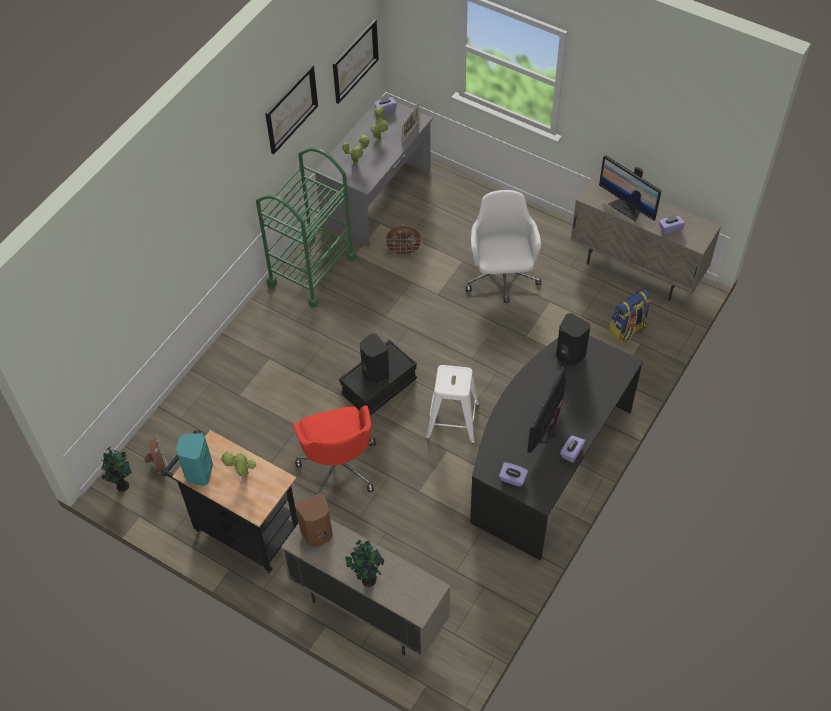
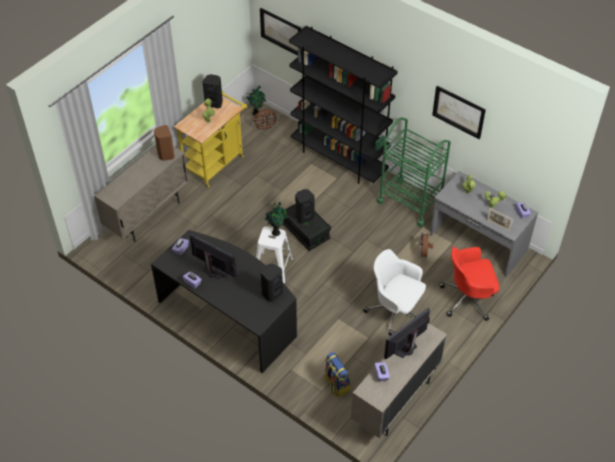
camera: 95 degrees right, 5 degrees down
(198, 473) = (214, 103): turquoise speaker -> black speaker
(230, 359) = (339, 160): none -> black bookcase
(242, 528) = (216, 162): black cart -> yellow cart
(338, 465) = (249, 207): red office chair -> red office chair (468, 298)
(354, 61) = (526, 160): picture -> picture (281, 31)
(367, 579) = (131, 174): potted plant -> potted plant (276, 232)
(502, 277) = (395, 310): white office chair -> white office chair turned 150 degrees counterclockwise

